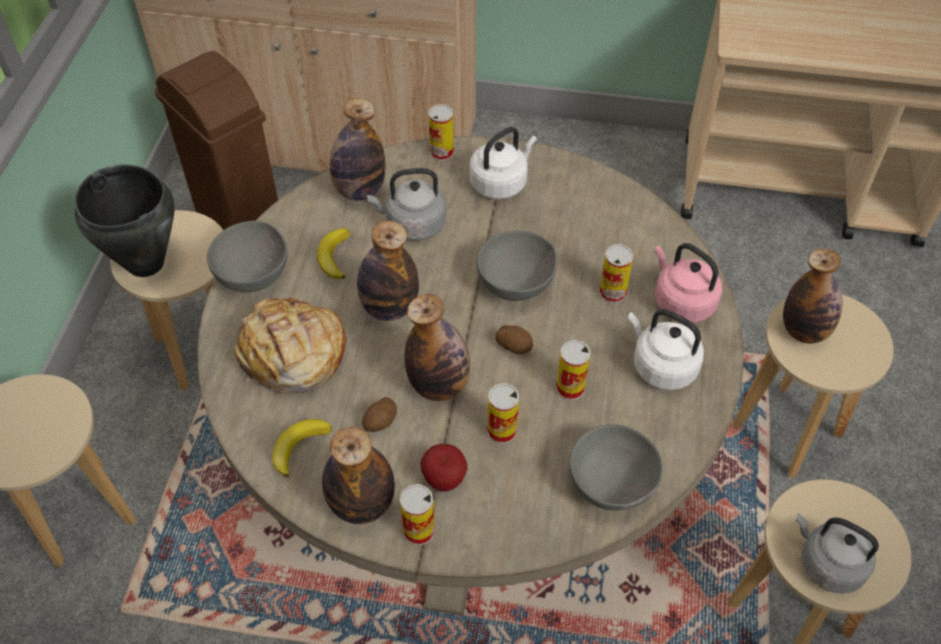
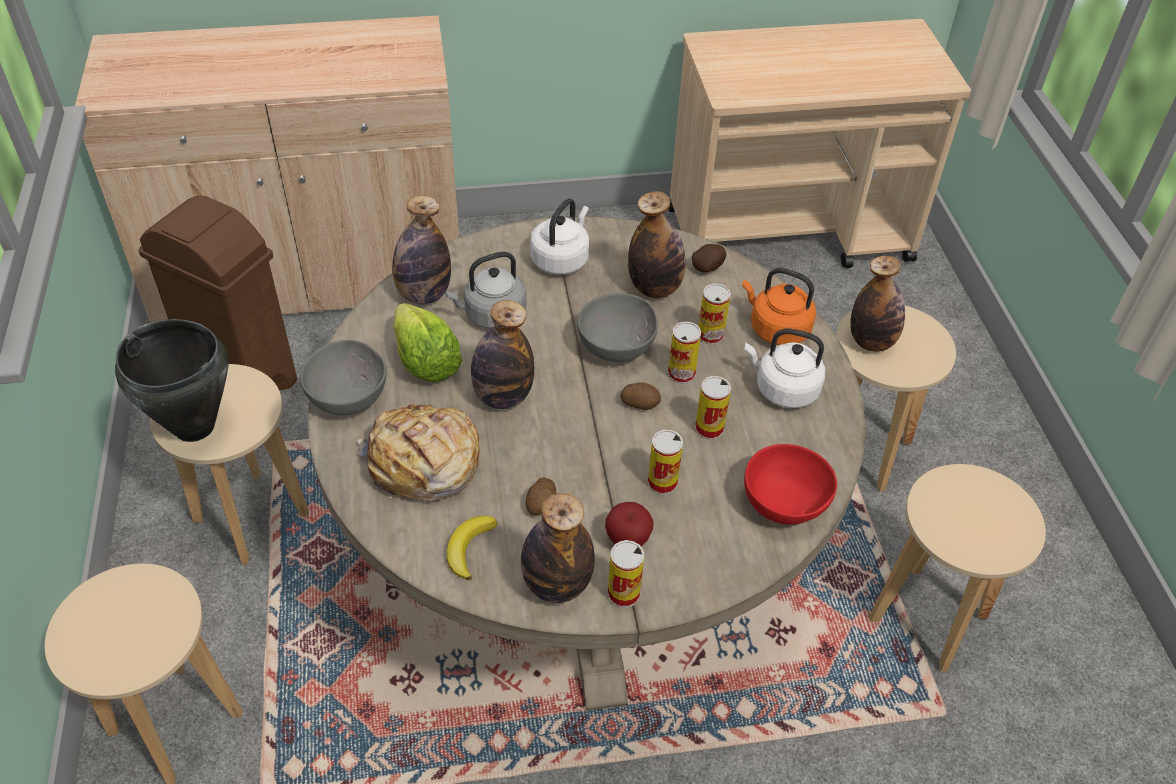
camera: 20 degrees left, 5 degrees down
(334, 256) = (425, 362): banana -> lettuce
(439, 385) = (583, 456): bottle -> bottle (655, 288)
(442, 152) = (491, 243): can -> can (681, 374)
(612, 486) = (785, 505): grey bowl -> red bowl
(640, 222) = (708, 267): none -> potato
(681, 302) = (776, 329): pink kettle -> orange kettle
(827, 564) = (975, 538): grey kettle -> none

